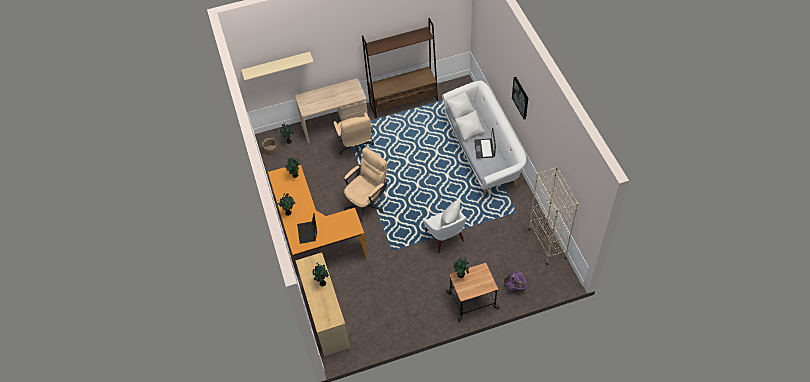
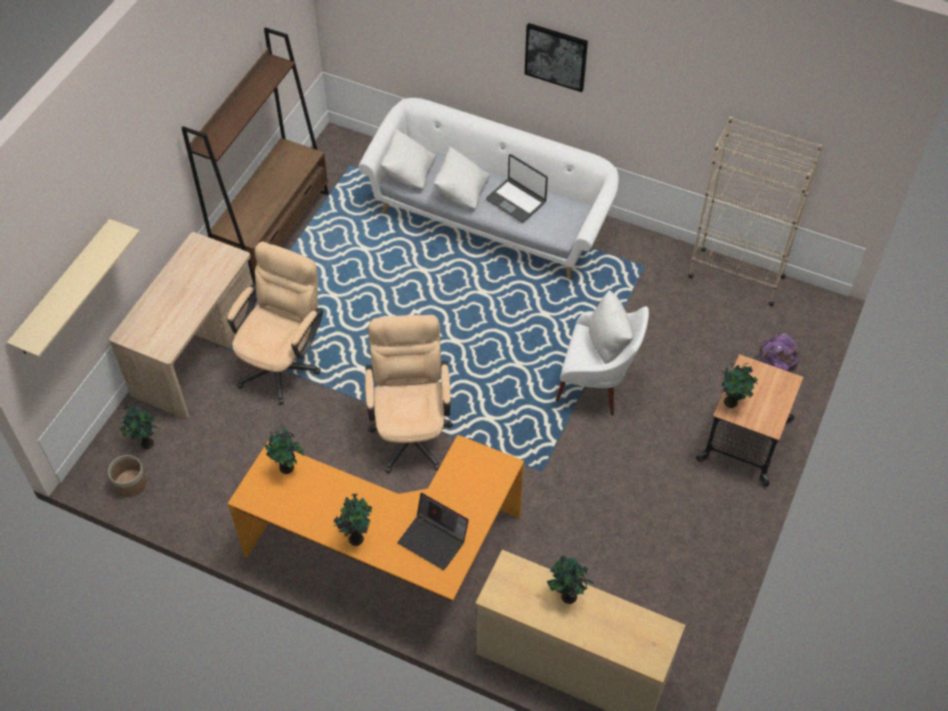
camera: 50 degrees left, 0 degrees up
(356, 148) = (283, 362): beige office chair -> beige office chair turned 90 degrees counterclockwise

